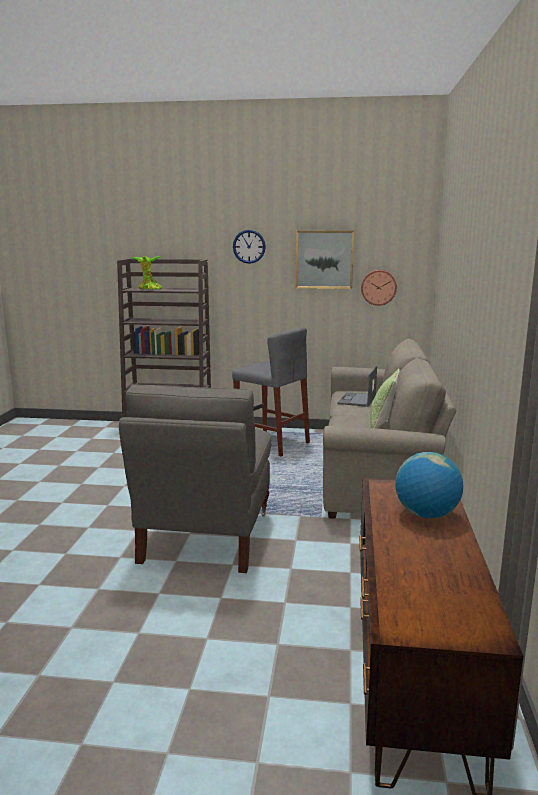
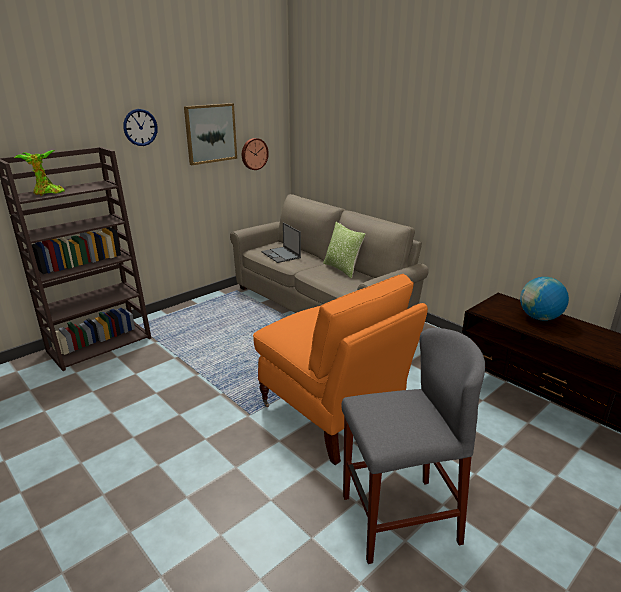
camera: 50 degrees left, 10 degrees up
(206, 537) = (333, 413): grey armchair -> orange armchair
(272, 443) = (215, 316): grey stool -> grey stool (399, 519)

